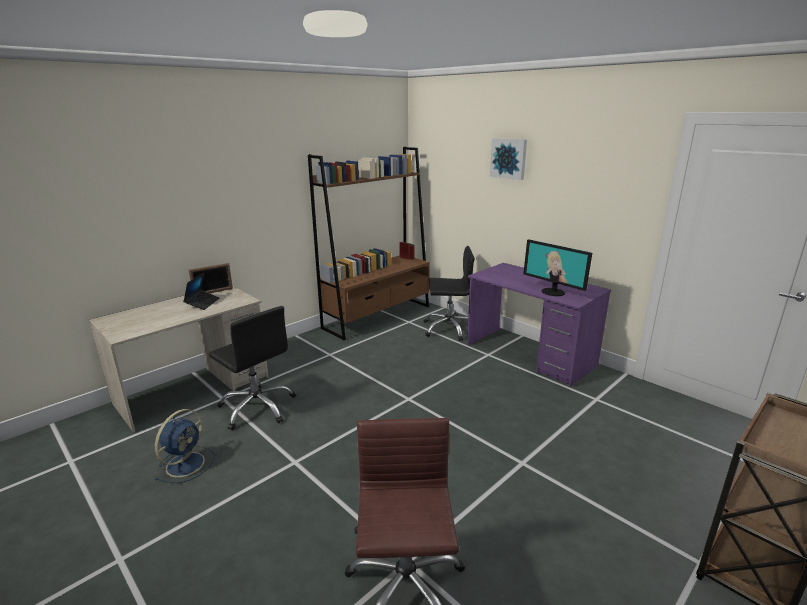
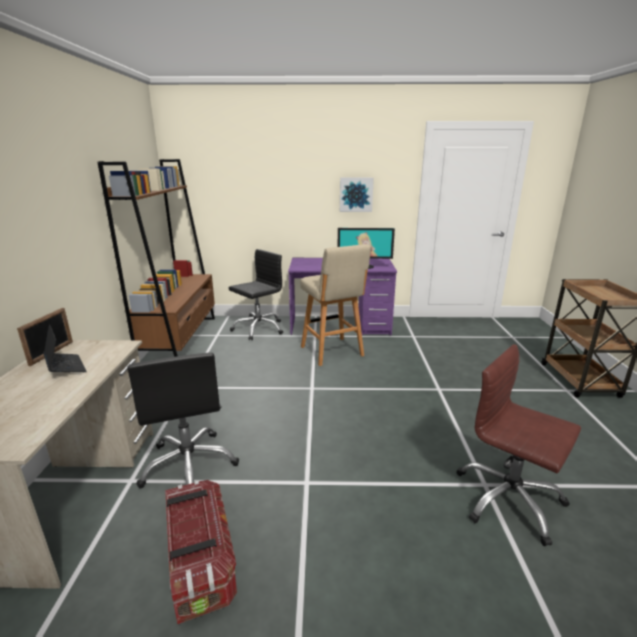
camera: 45 degrees left, 0 degrees up
(186, 463) = (201, 561): blue fan -> storage box
(257, 407) = (190, 465): black office chair -> black office chair turned 75 degrees clockwise
(478, 377) = (332, 352): none -> beige stool
(509, 158) = (286, 164): picture -> picture (356, 194)

